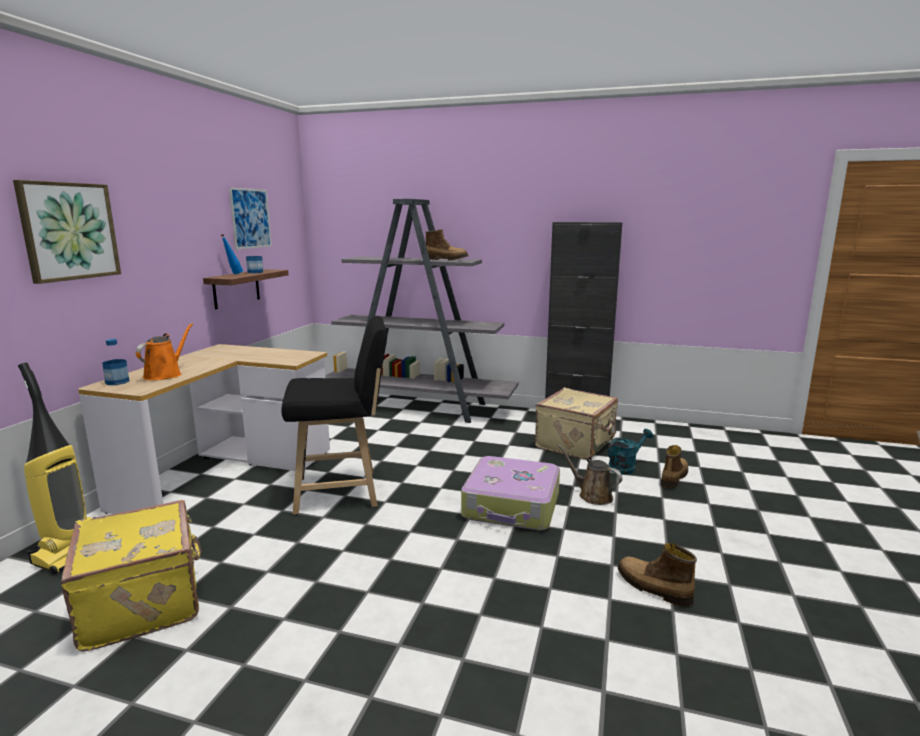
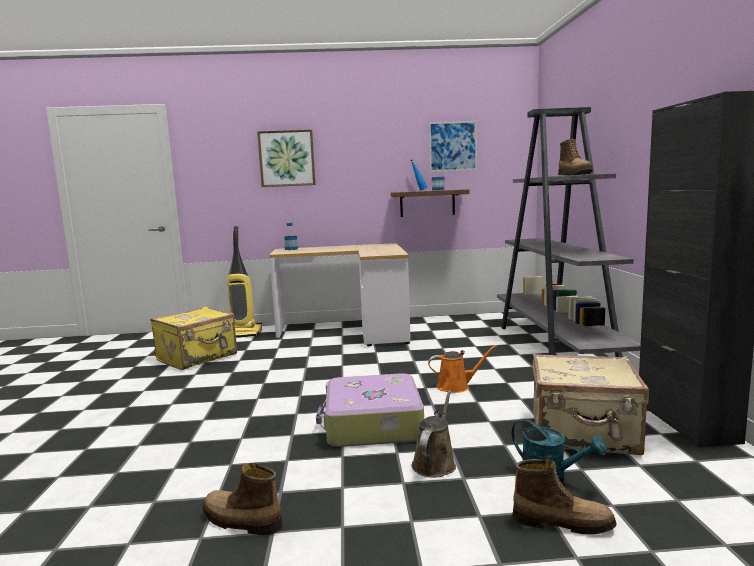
camera: 70 degrees right, 5 degrees down
(165, 374) = (312, 250): orange watering can -> orange watering can (456, 386)
(342, 492) = (347, 363): black stool -> none
(653, 588) = (240, 521): boot -> boot turned 90 degrees counterclockwise

